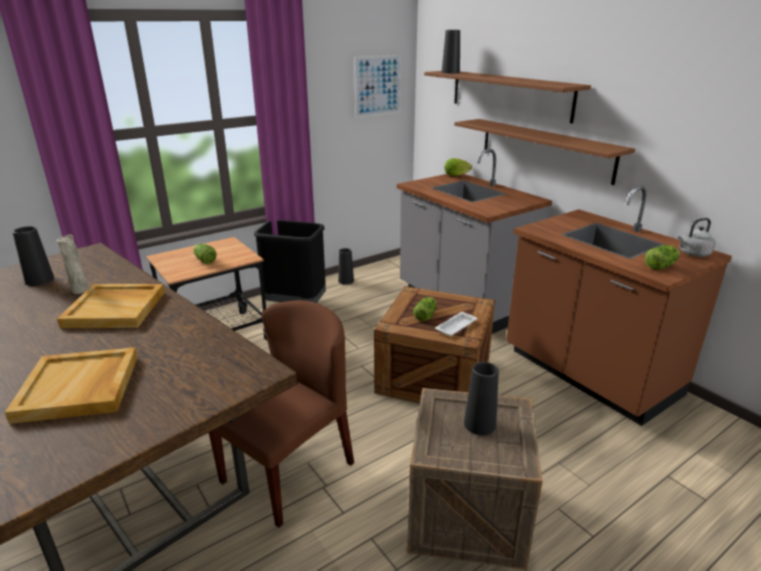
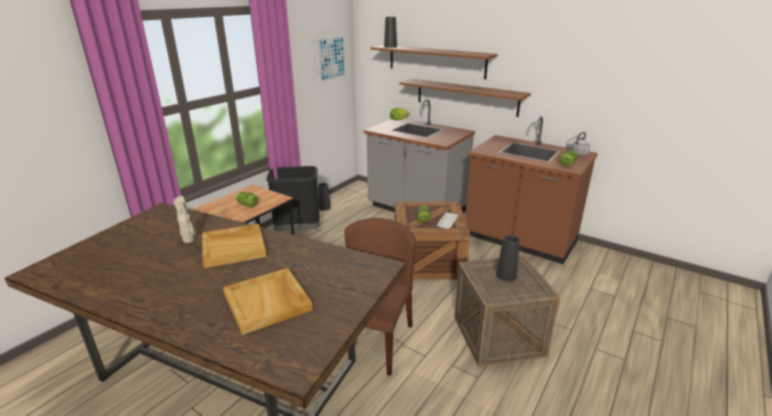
camera: 20 degrees left, 0 degrees up
(39, 280) = (142, 238): black vase -> none

